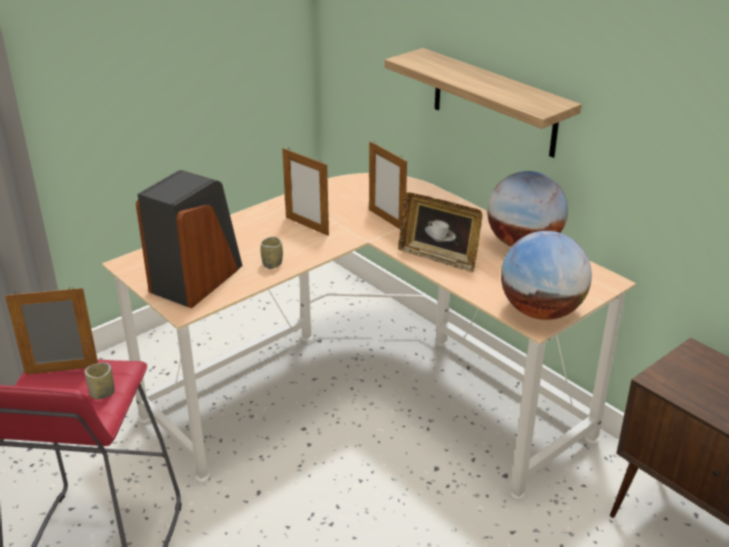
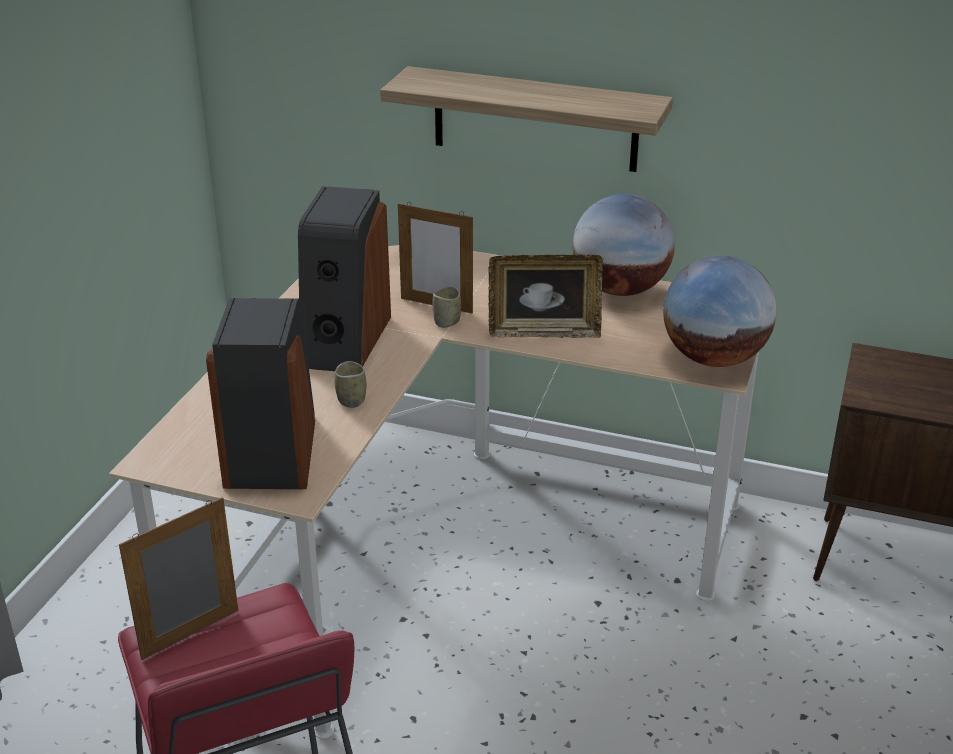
camera: 30 degrees left, 0 degrees up
(102, 393) = (282, 641): cup -> cup (447, 322)
(307, 226) = (344, 340): picture frame -> speaker

